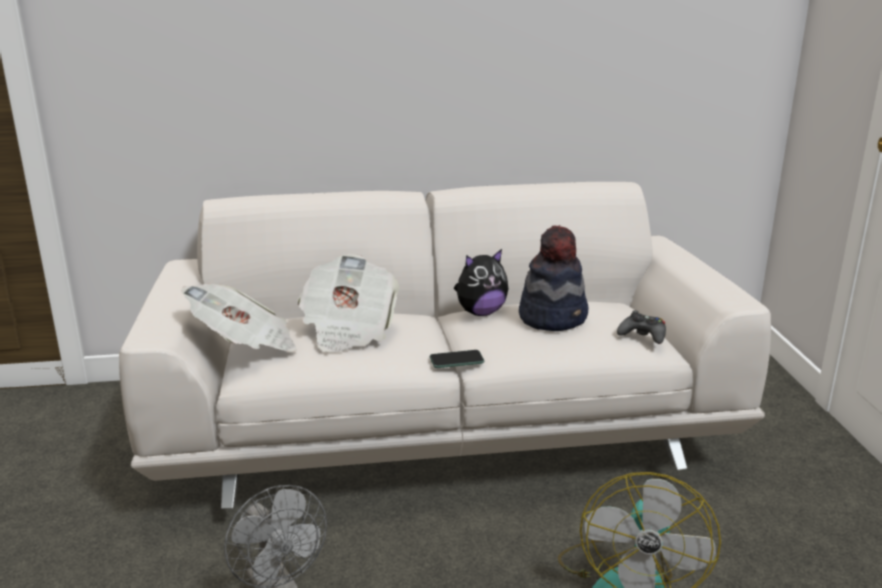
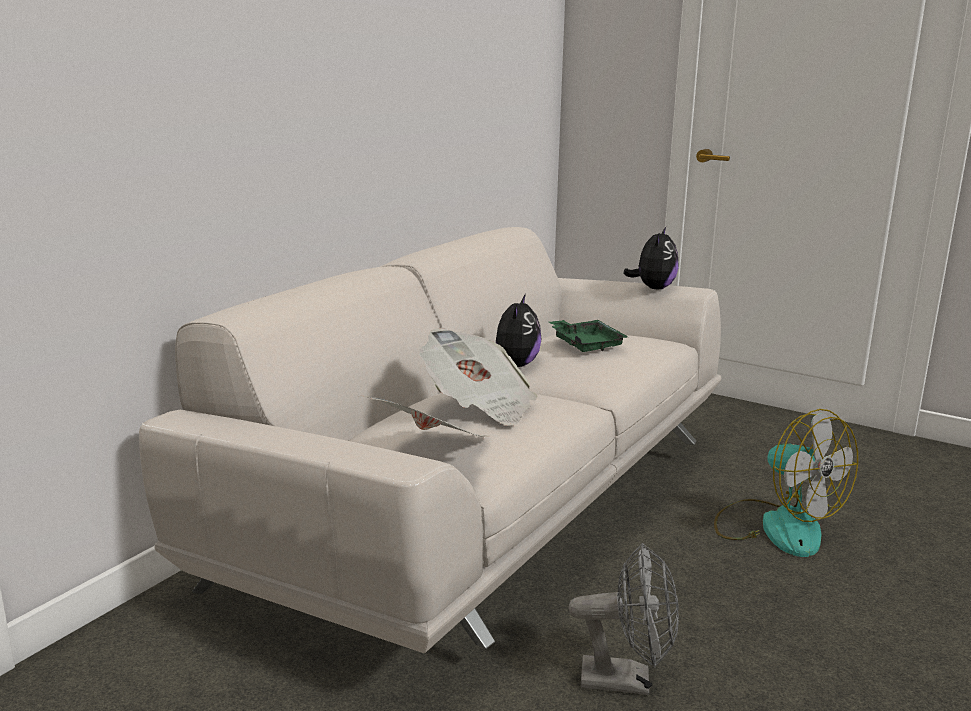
camera: 50 degrees left, 5 degrees down
(456, 360) = (594, 395): phone -> none
(553, 317) = (586, 344): hat -> green tray
(643, 335) = (656, 336): black game controller -> none
(712, 286) = (653, 288): none -> plush toy

